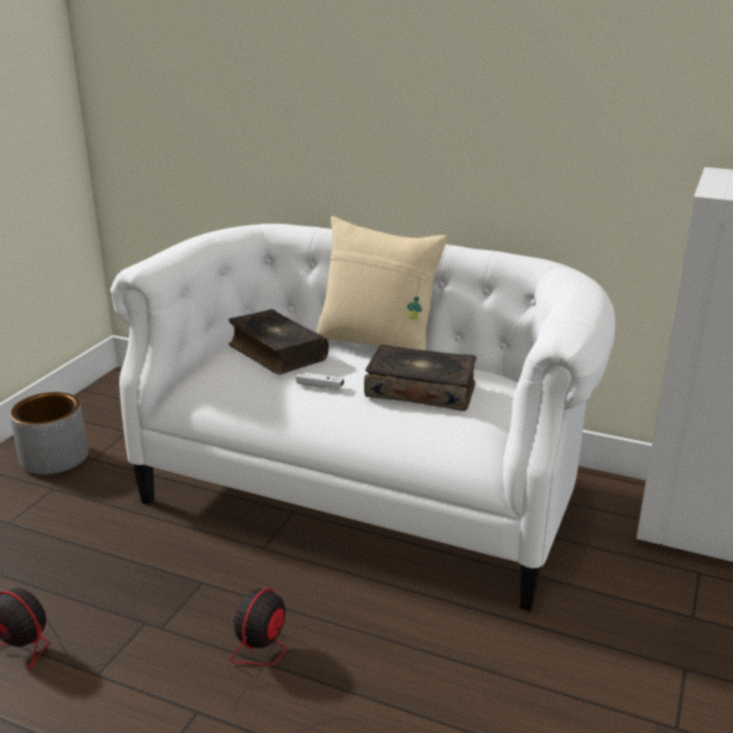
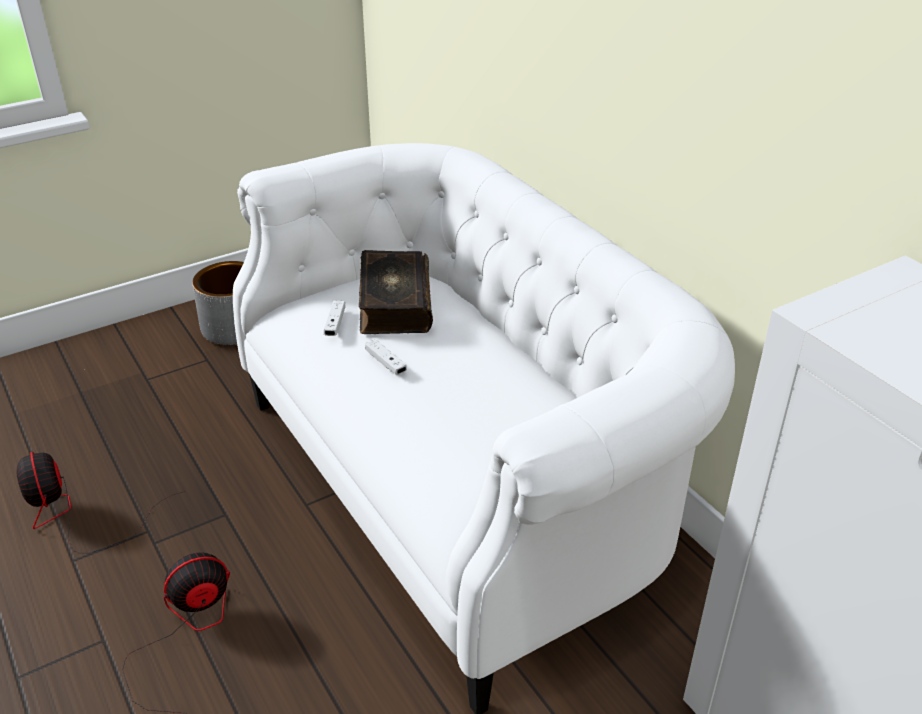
camera: 35 degrees right, 10 degrees up
(247, 376) = (335, 324): none -> white game controller
(376, 347) = (500, 335): beige pillow -> none
(421, 390) = (476, 412): book -> none

